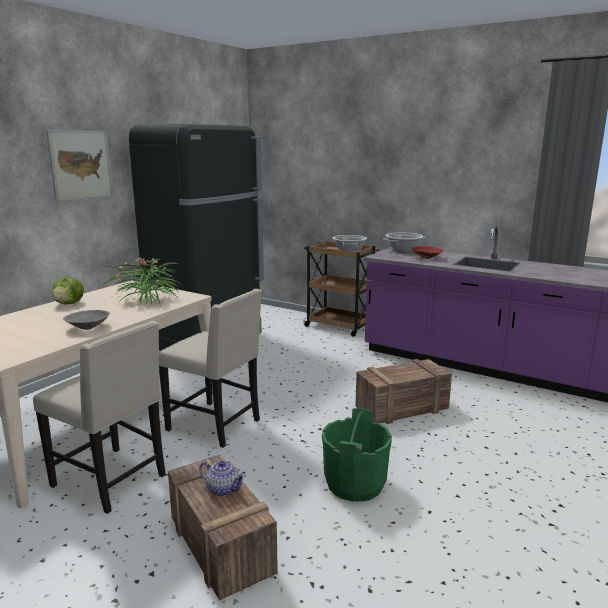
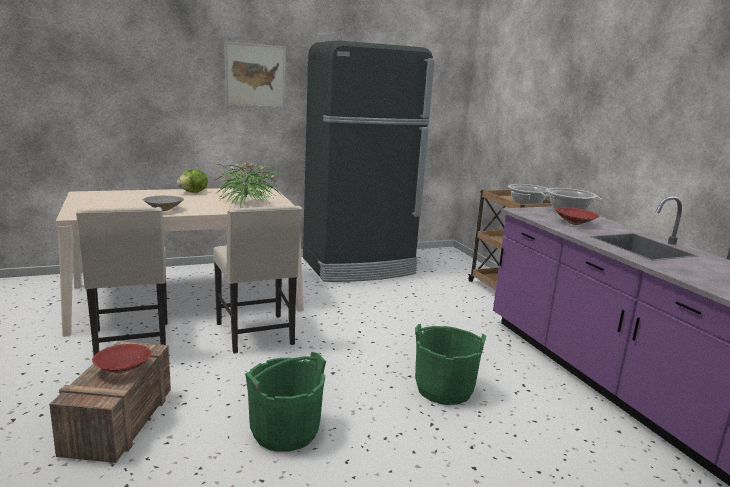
camera: 35 degrees right, 0 degrees up
(223, 489) = (123, 369): teapot -> red bowl
(402, 408) = (444, 389): crate -> green bucket

